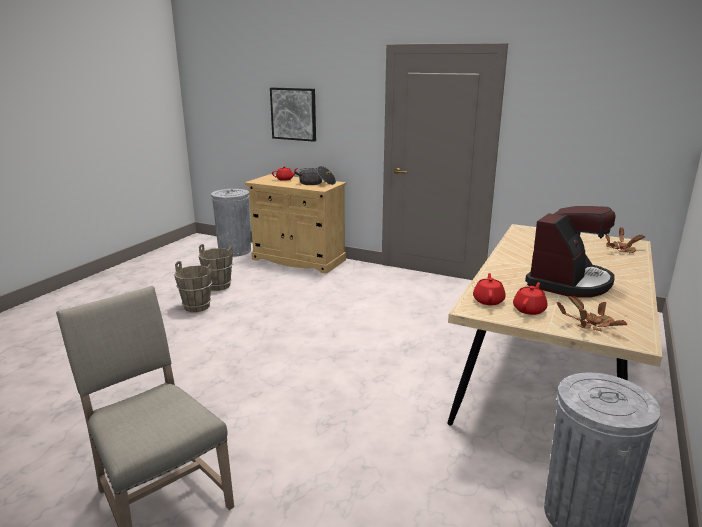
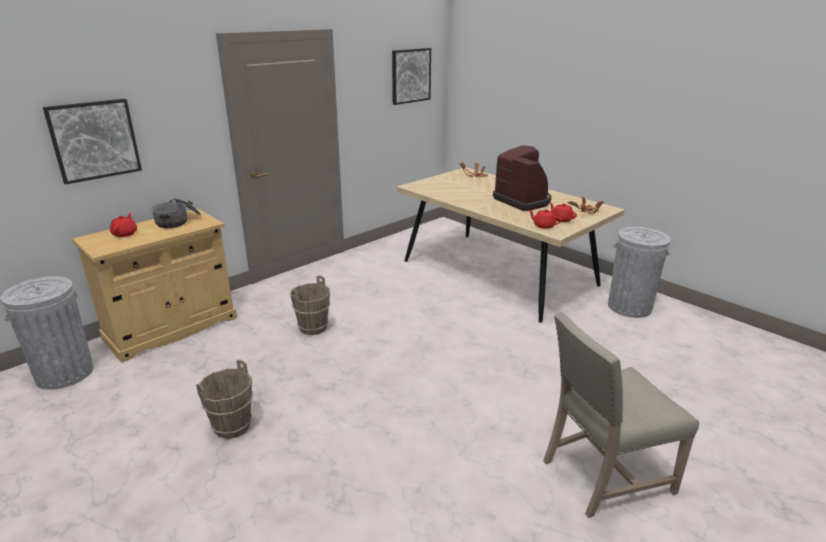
camera: 70 degrees left, 5 degrees up
(218, 286) = (183, 401): brown bucket -> brown bucket (313, 328)
(626, 106) = (410, 76): none -> picture

